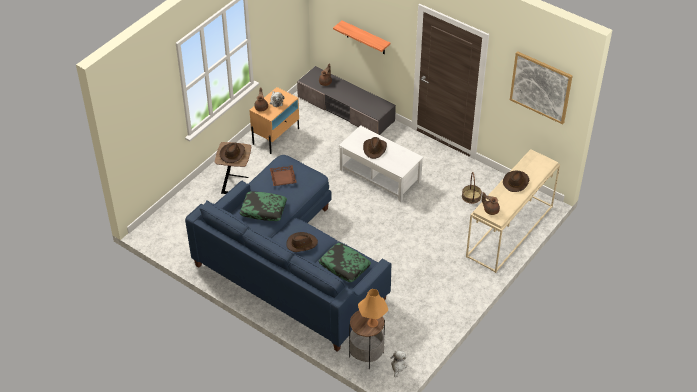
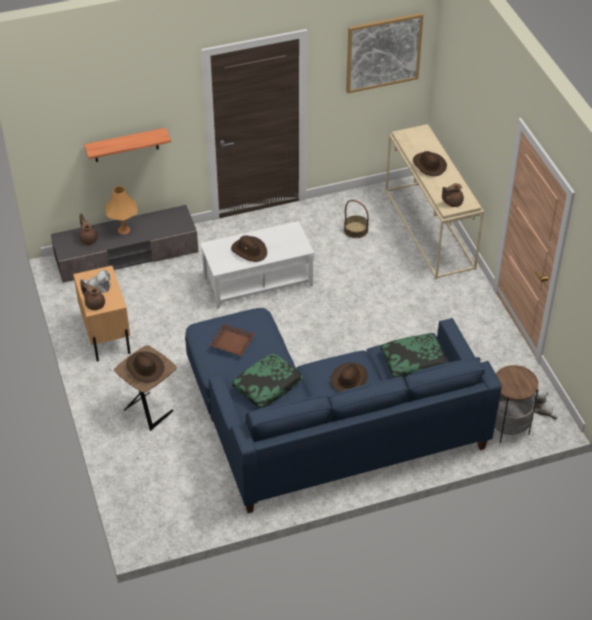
camera: 55 degrees left, 0 degrees up
(372, 323) = (520, 378): orange table lamp -> orange table lamp (124, 230)

